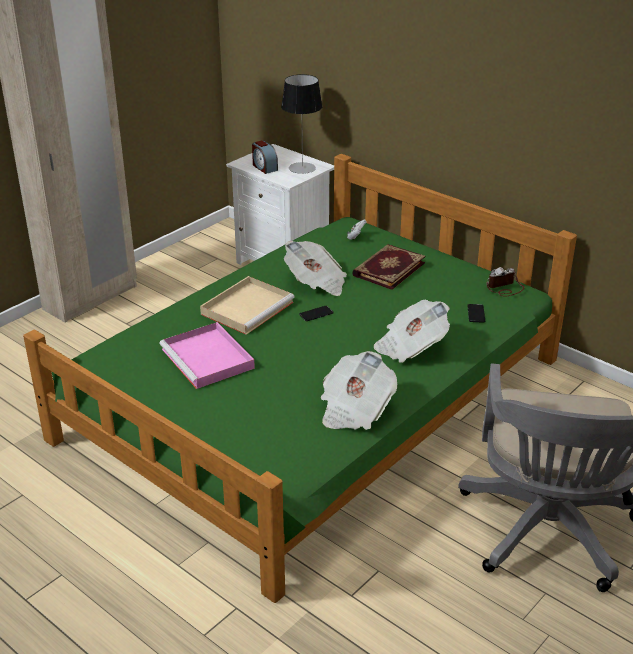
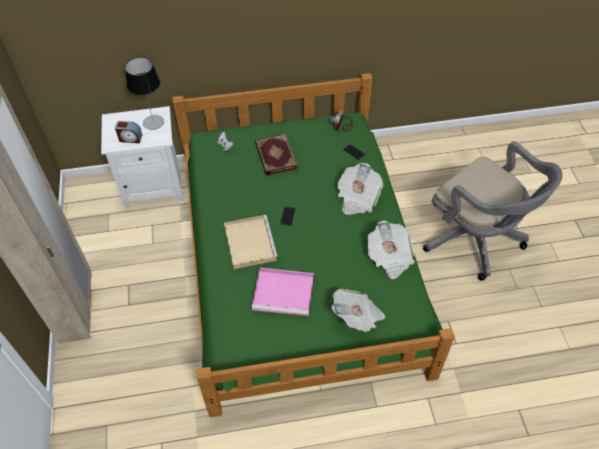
camera: 50 degrees left, 20 degrees up
(316, 283) = (256, 196): newspaper -> newspaper (357, 316)

